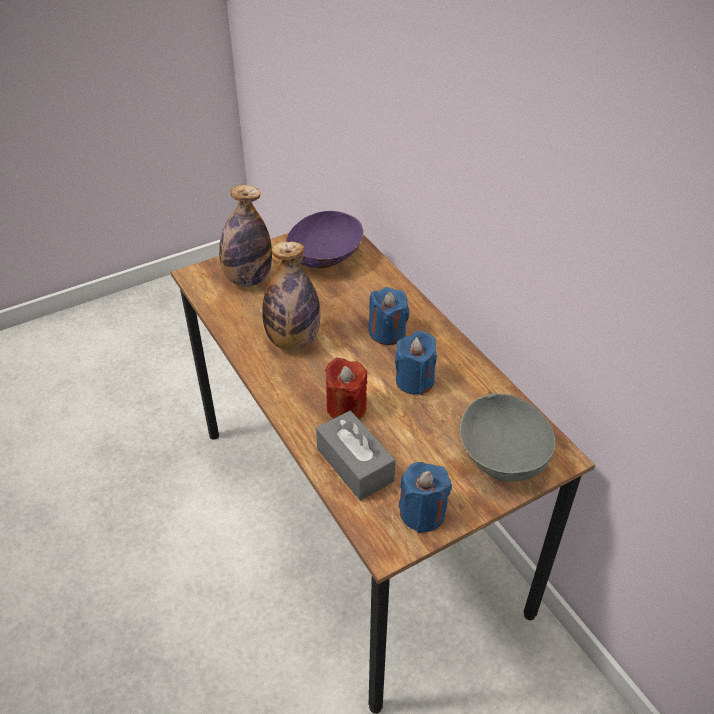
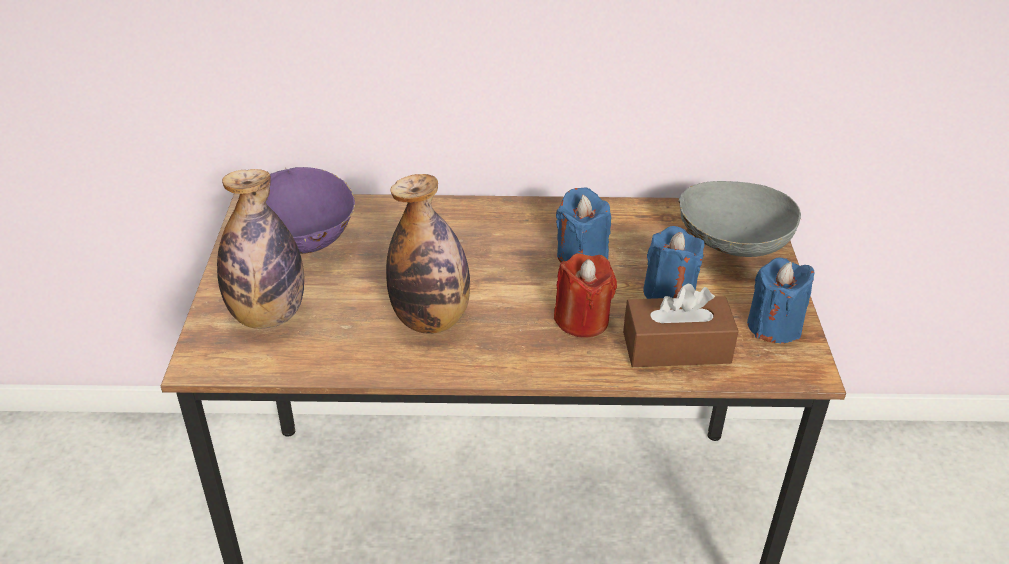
camera: 60 degrees left, 5 degrees down
(355, 465) = (676, 347): grey tissue box -> brown tissue box
(387, 332) = (487, 244): blue candle -> blue candle (669, 293)

